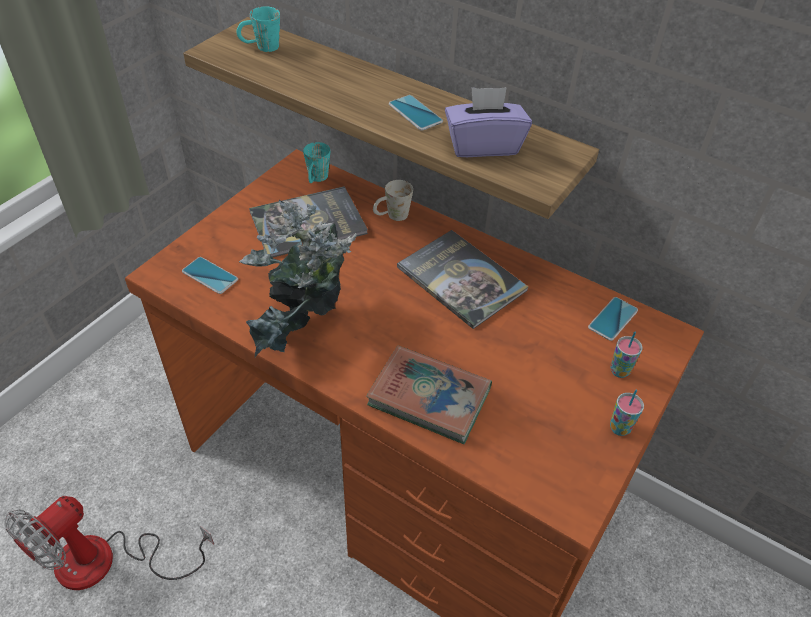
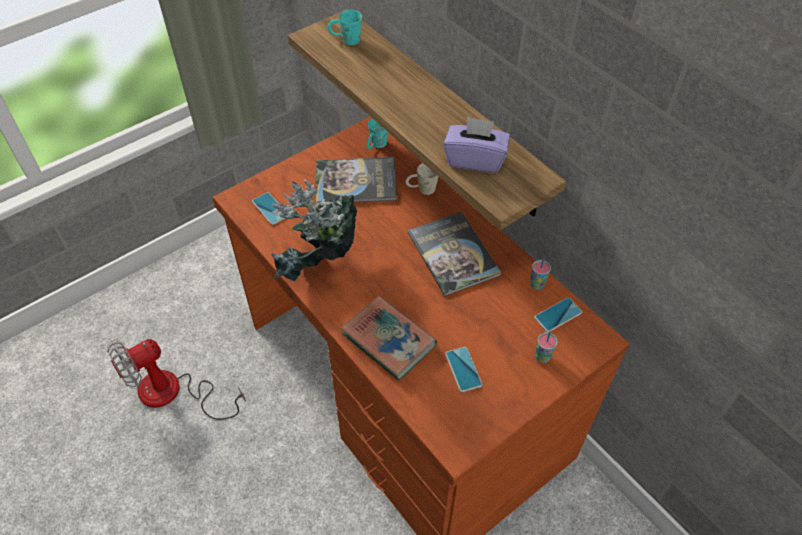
camera: 20 degrees right, 5 degrees up
(415, 113) = (436, 121): phone -> phone (463, 369)
(619, 428) = (520, 400): cup -> cup (537, 285)

